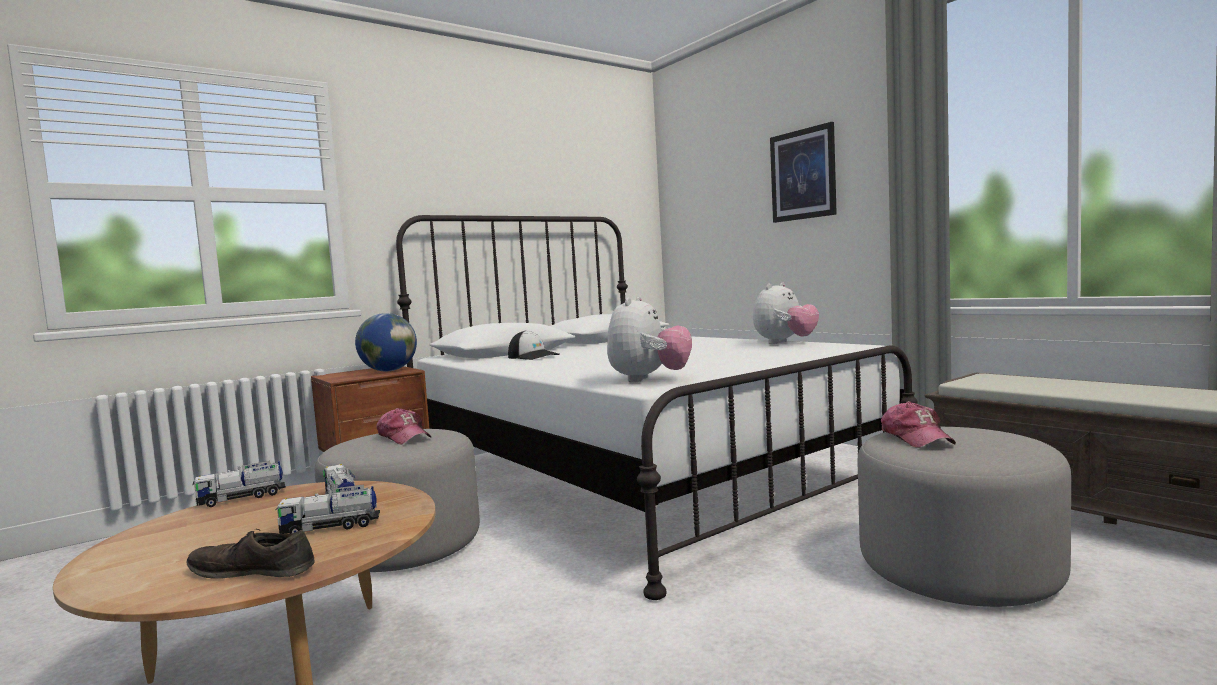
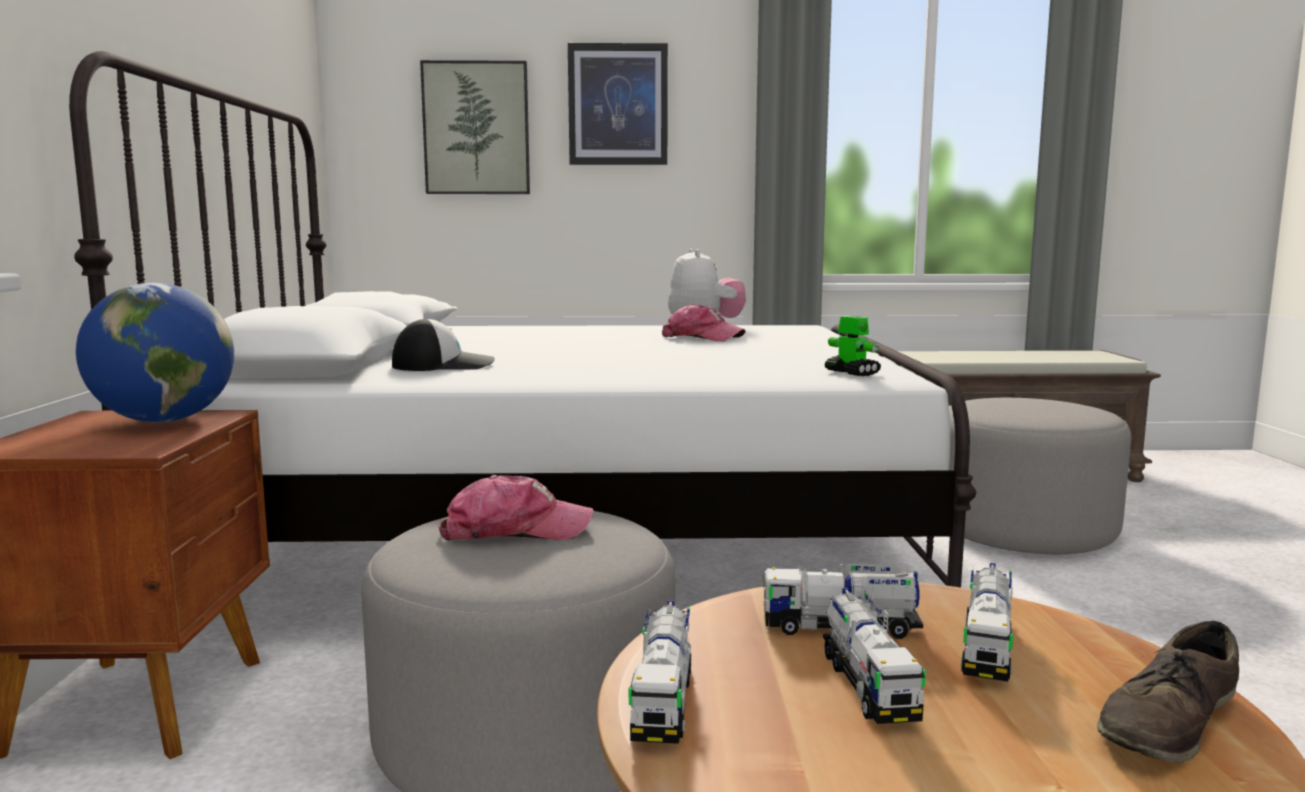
camera: 55 degrees left, 5 degrees up
(272, 518) = (868, 685): none -> toy truck
(649, 379) = (851, 373): plush toy -> toy robot
(725, 205) = (476, 128): none -> picture
(916, 438) = (1008, 410): cap -> cap (701, 338)

